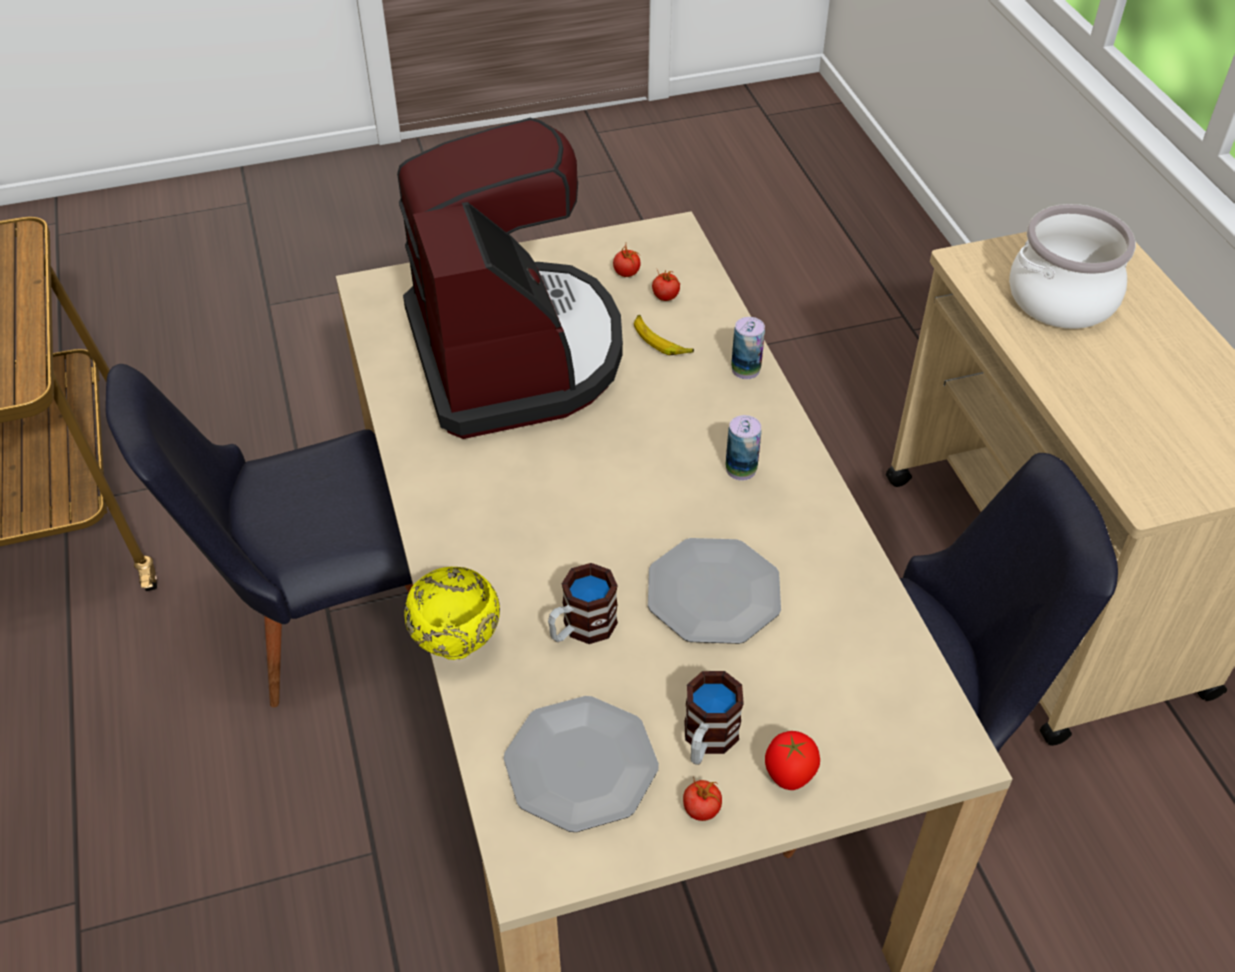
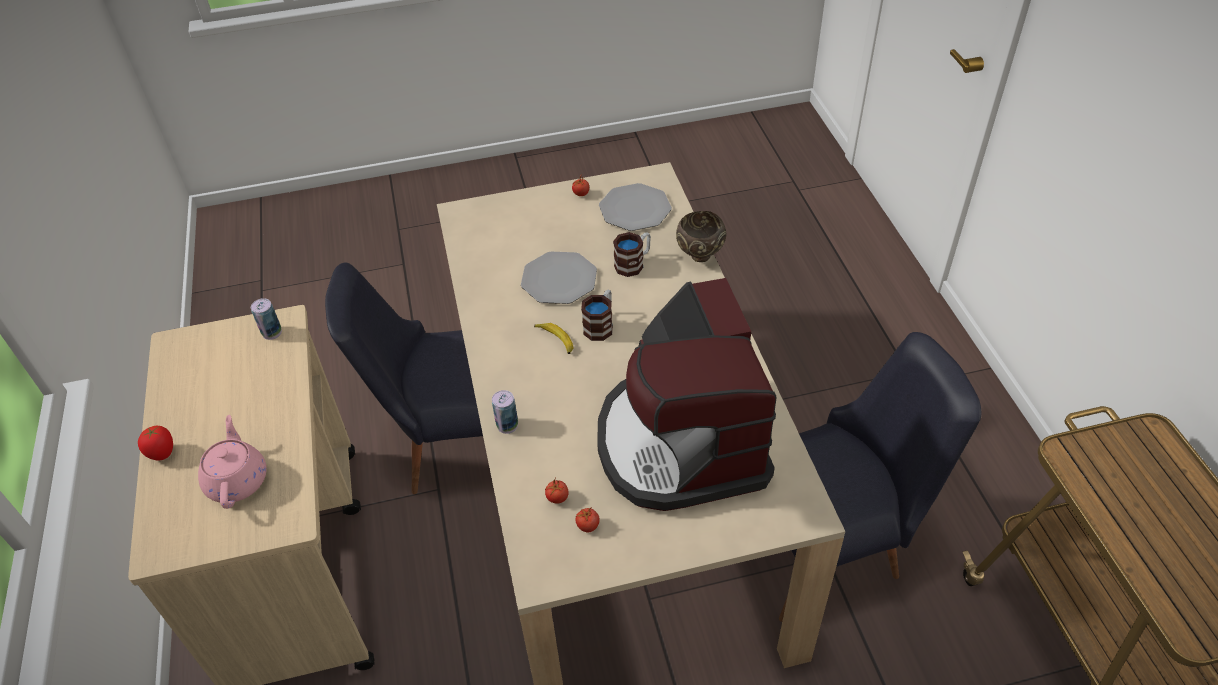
camera: 175 degrees left, 0 degrees up
(458, 645) = (699, 257): yellow bowl -> brown bowl
(660, 341) = (567, 453): banana -> banana (555, 340)
(707, 740) = (574, 217): mug -> mug (601, 325)
(741, 469) = (528, 350): can -> can (272, 332)
(788, 777) = (539, 204): tomato -> tomato (163, 454)
(1061, 298) = (237, 480): cooking pot -> pink teapot

